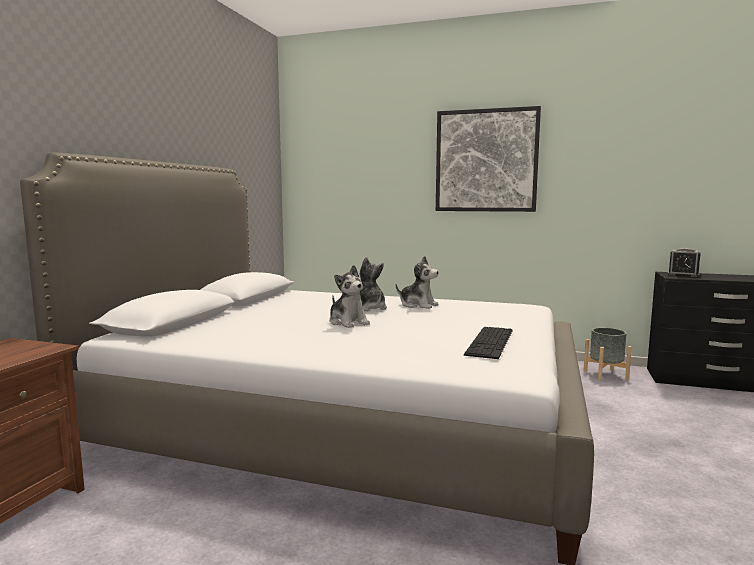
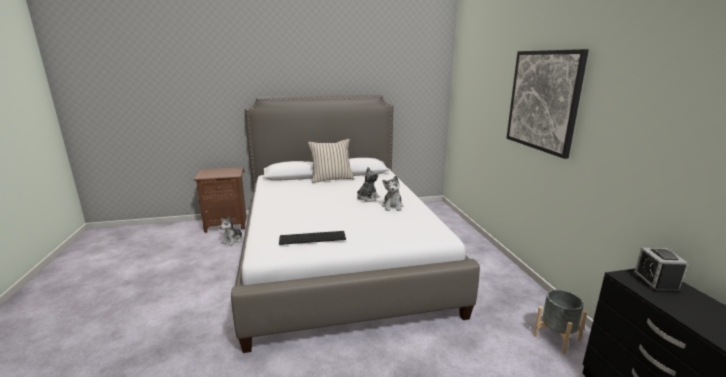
camera: 60 degrees right, 10 degrees up
(246, 309) = (331, 179): none -> beige pillow
(348, 322) = (326, 201): plush toy -> plush toy (233, 240)

